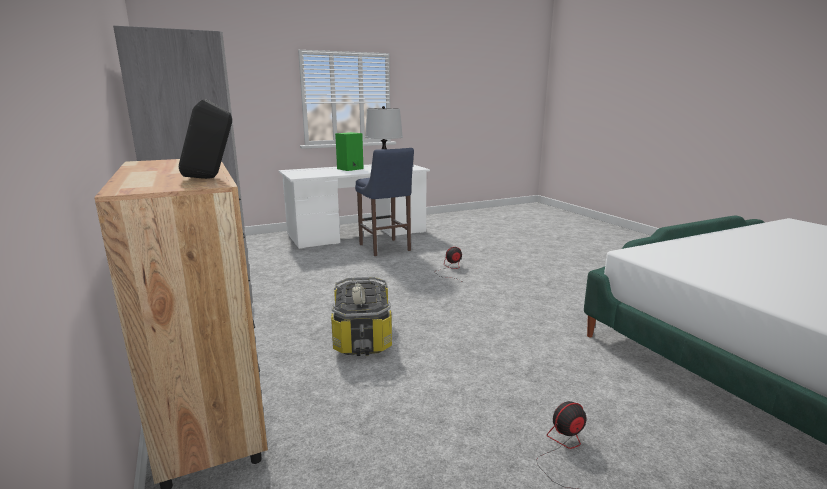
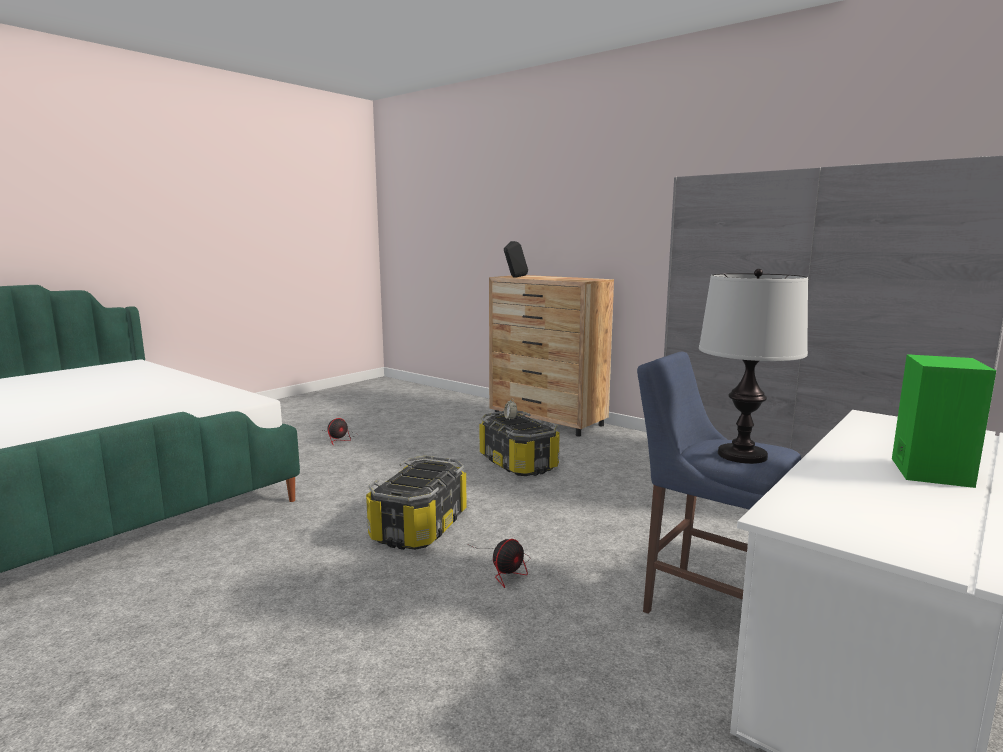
camera: 155 degrees right, 5 degrees down
(486, 295) = (420, 527): none -> storage box

